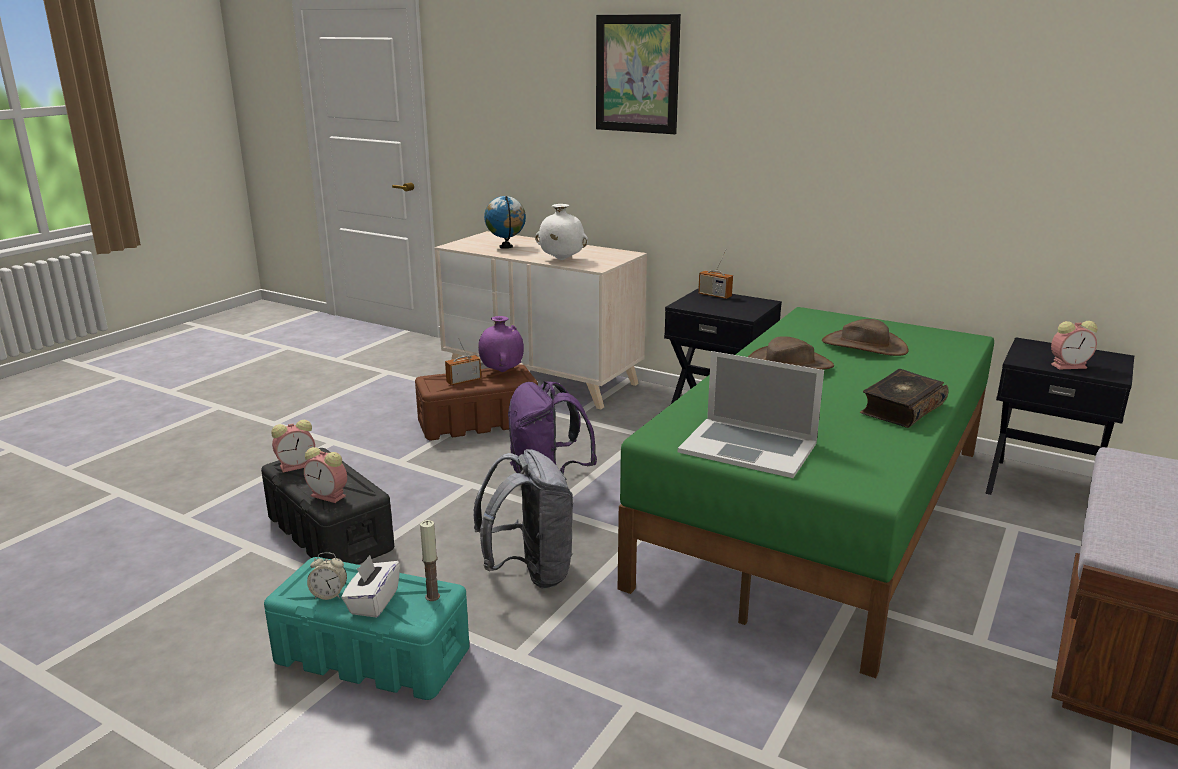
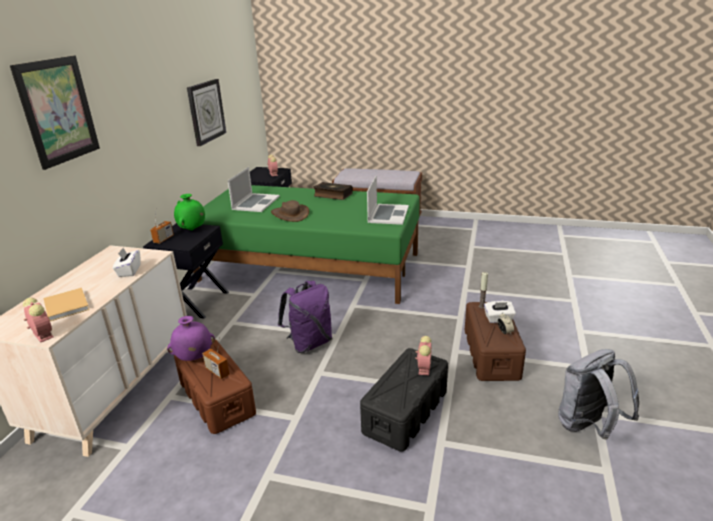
camera: 105 degrees left, 5 degrees up
(297, 465) = (394, 399): alarm clock -> alarm clock (42, 334)
(373, 656) = (491, 353): turquoise storage box -> brown storage box
(506, 247) = (66, 305): globe -> beige book
(530, 572) = (401, 328): grey backpack -> grey backpack (588, 426)
(561, 260) = (129, 271): white vase -> white tissue box
(742, 308) = (192, 230): none -> green vase
(864, 346) = (255, 203): brown hat -> laptop
(964, 163) = (206, 111): none -> wall clock

